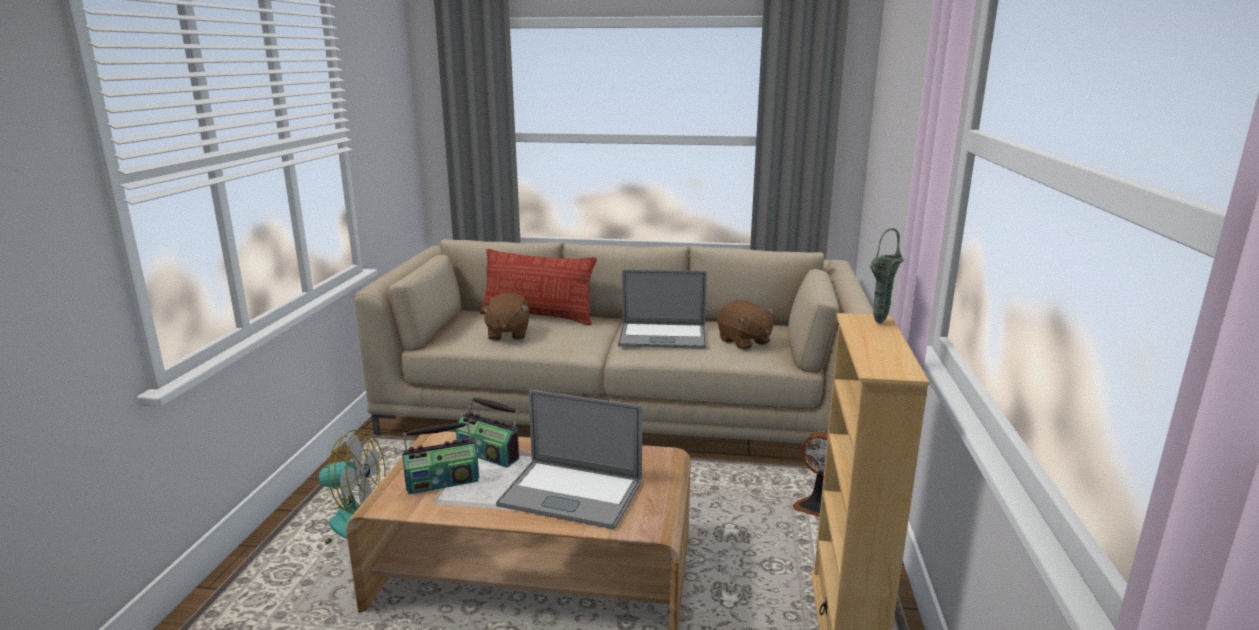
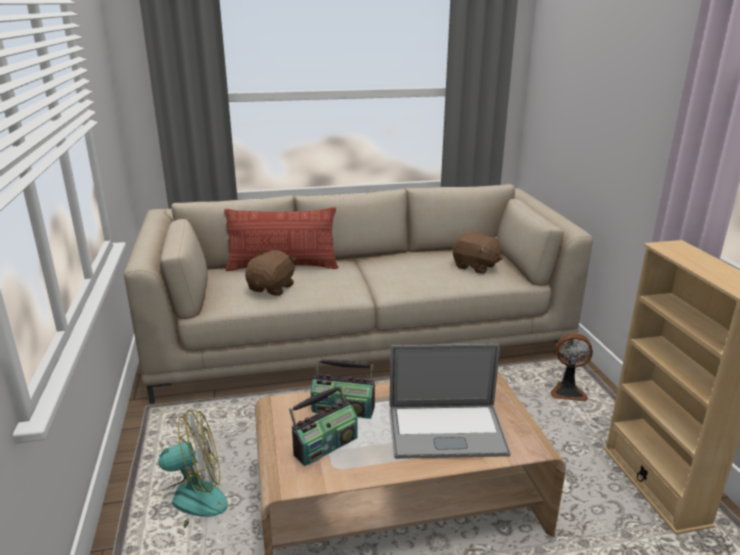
camera: 20 degrees left, 5 degrees up
(507, 334) = (272, 288): brown plush toy -> brown plush toy turned 135 degrees counterclockwise
(662, 336) = (408, 271): laptop -> none
(878, 323) = (685, 248): green vase -> none

